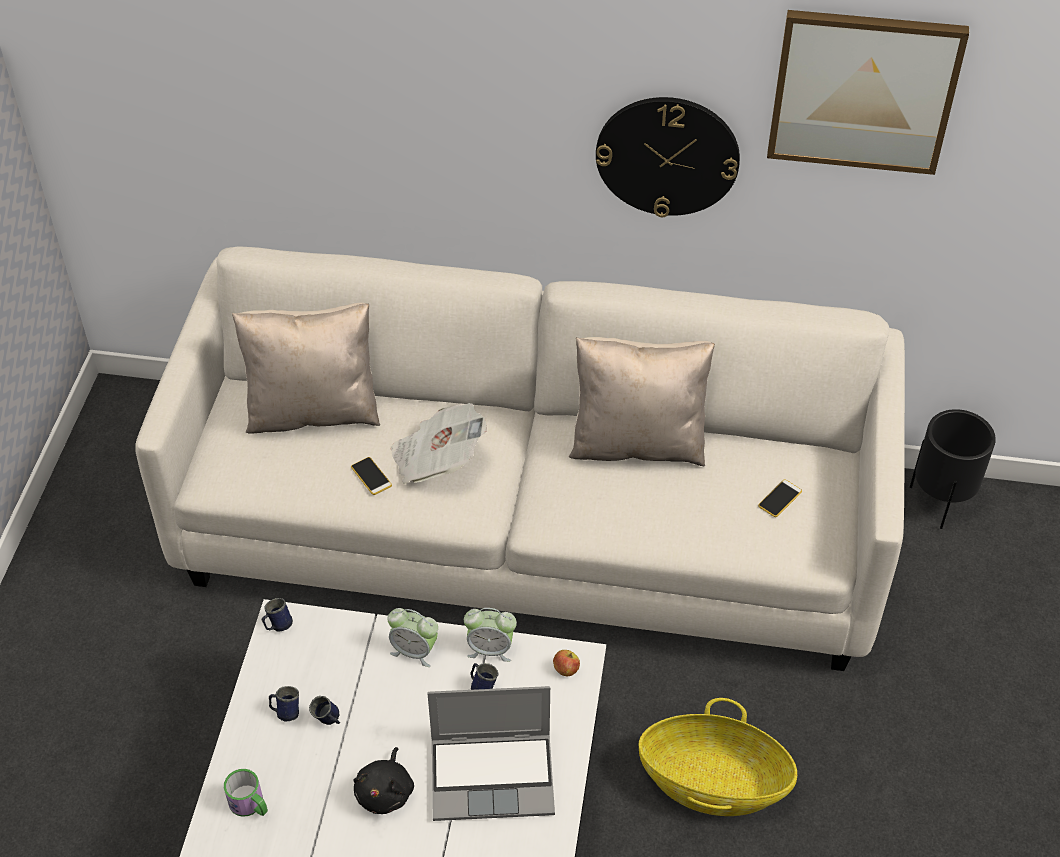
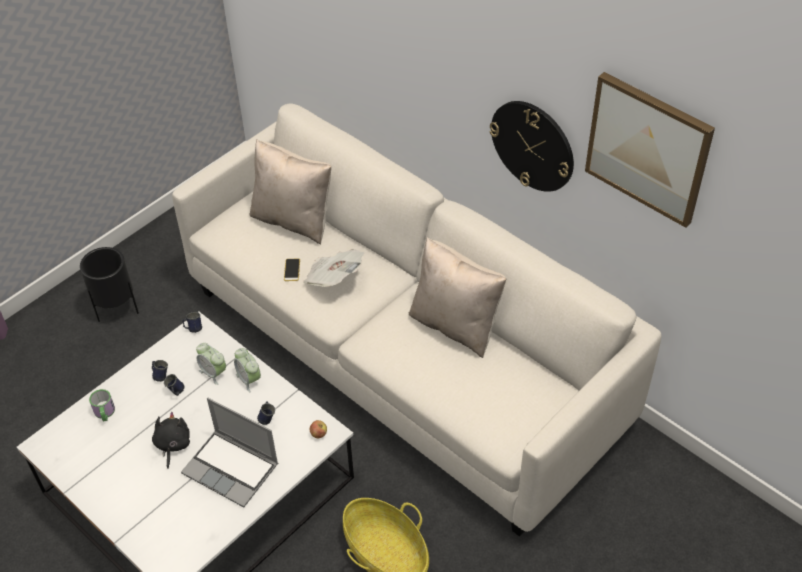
camera: 35 degrees right, 0 degrees up
(386, 792) = (172, 445): black plush toy -> black plush toy turned 135 degrees clockwise
(490, 649) = (289, 400): alarm clock -> alarm clock (213, 373)
(780, 498) = (510, 400): phone -> none
(940, 503) = (673, 470): black planter -> black planter (117, 310)

